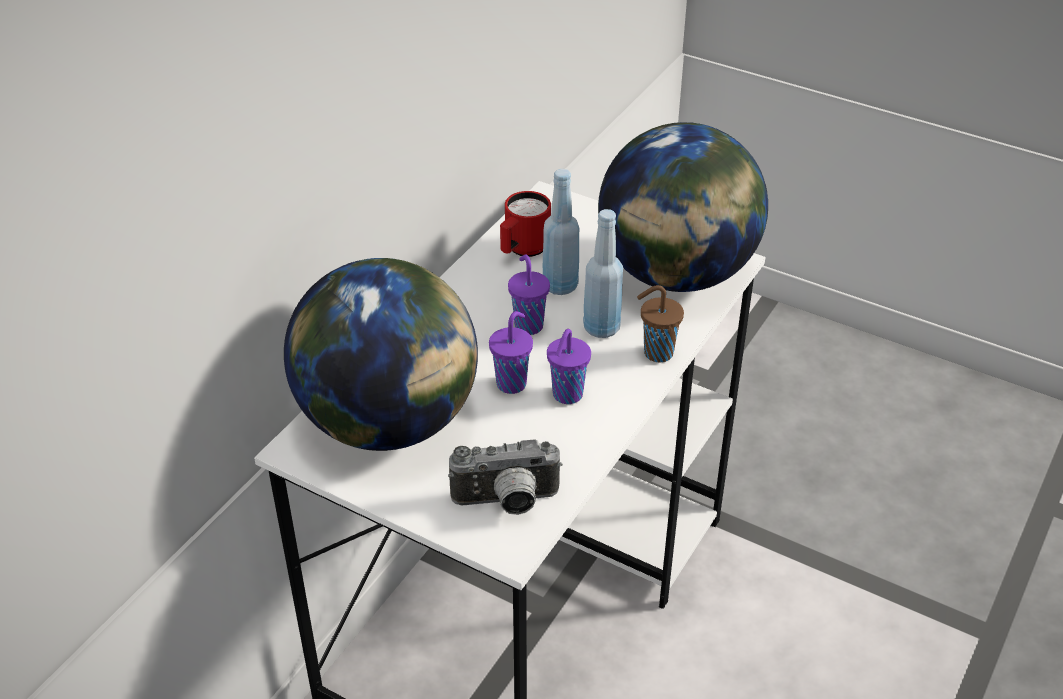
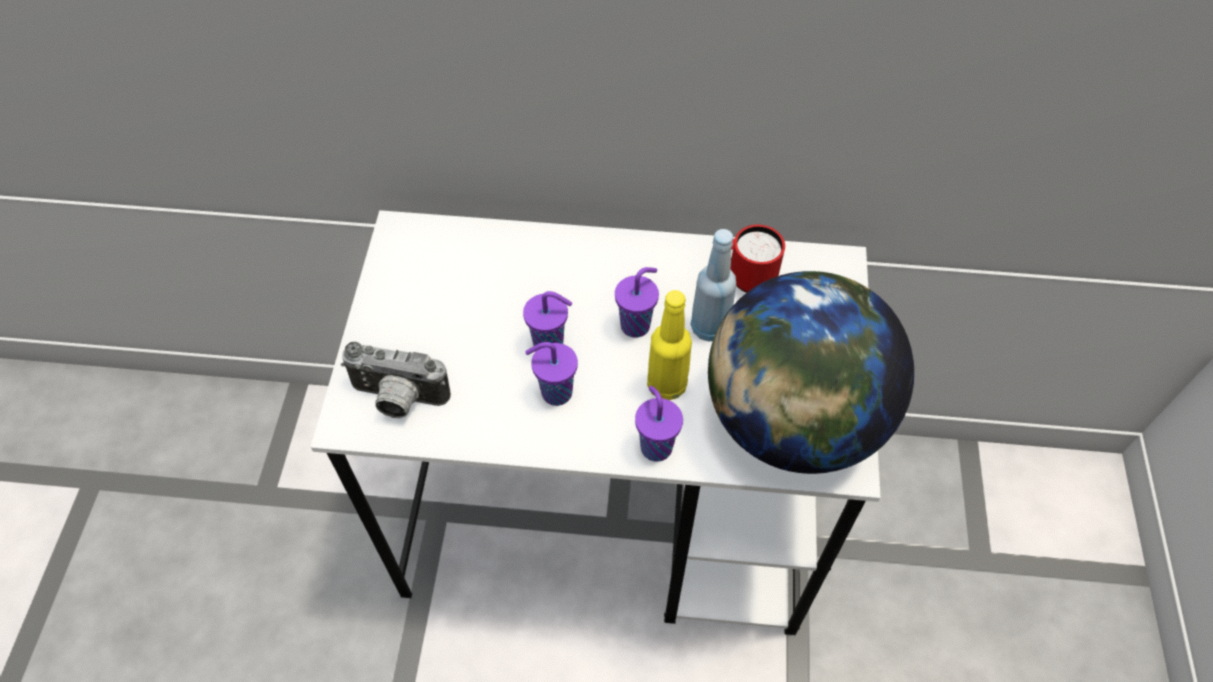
camera: 65 degrees right, 15 degrees up
(389, 422) = (457, 277): globe -> none
(507, 503) = (397, 399): camera -> camera turned 45 degrees counterclockwise
(601, 328) = (666, 385): blue bottle -> yellow bottle
(656, 353) = (655, 445): brown cup -> purple cup

